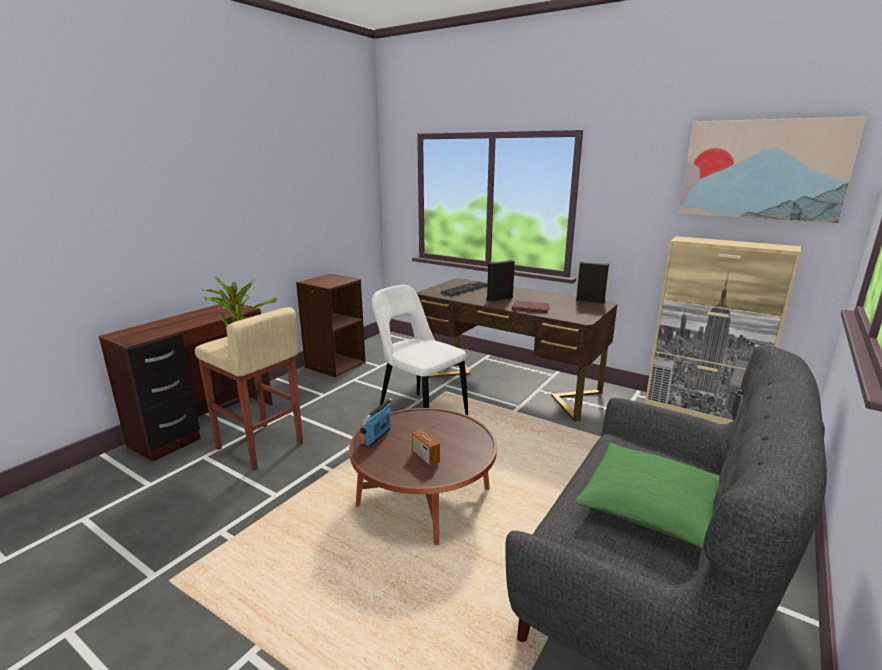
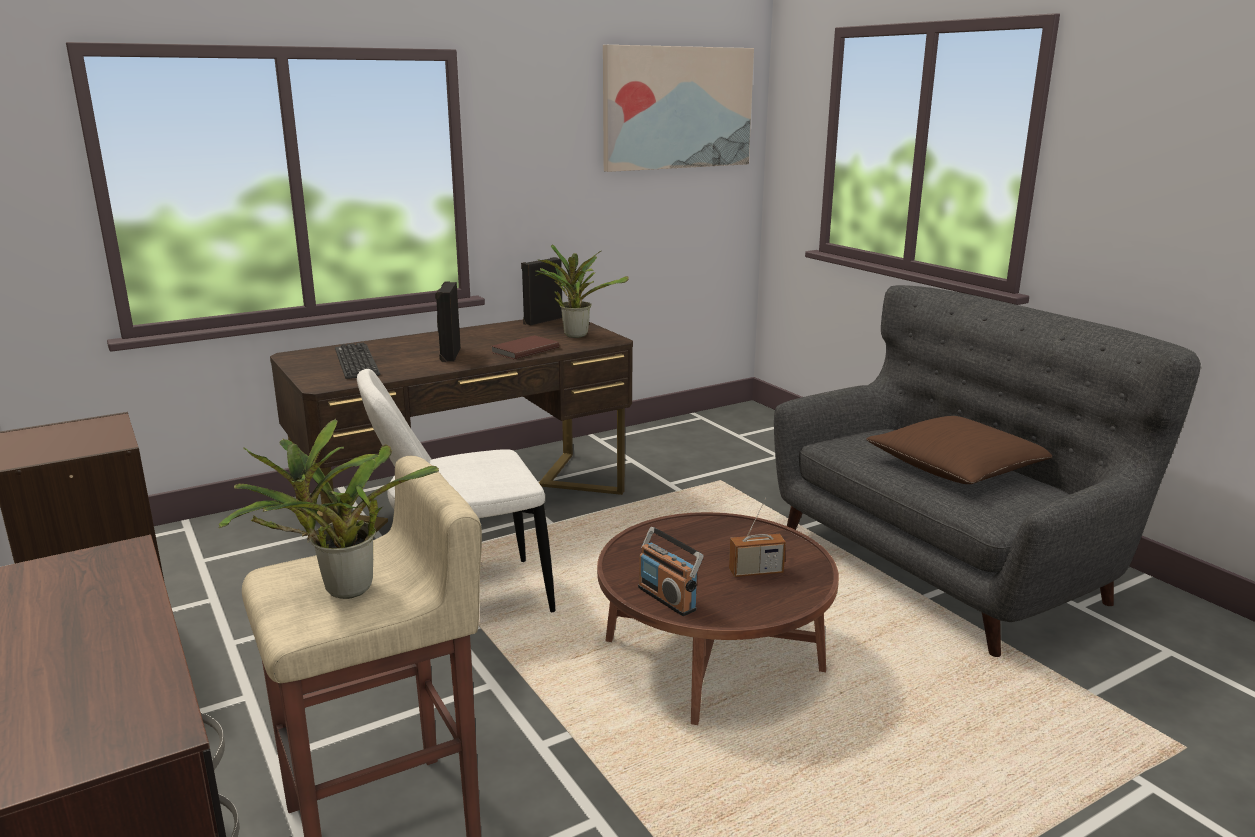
camera: 65 degrees left, 0 degrees up
(577, 311) = (574, 334): none -> potted plant
(651, 507) = (957, 468): green pillow -> brown pillow
(700, 413) = (675, 426): beige cabinet -> none

